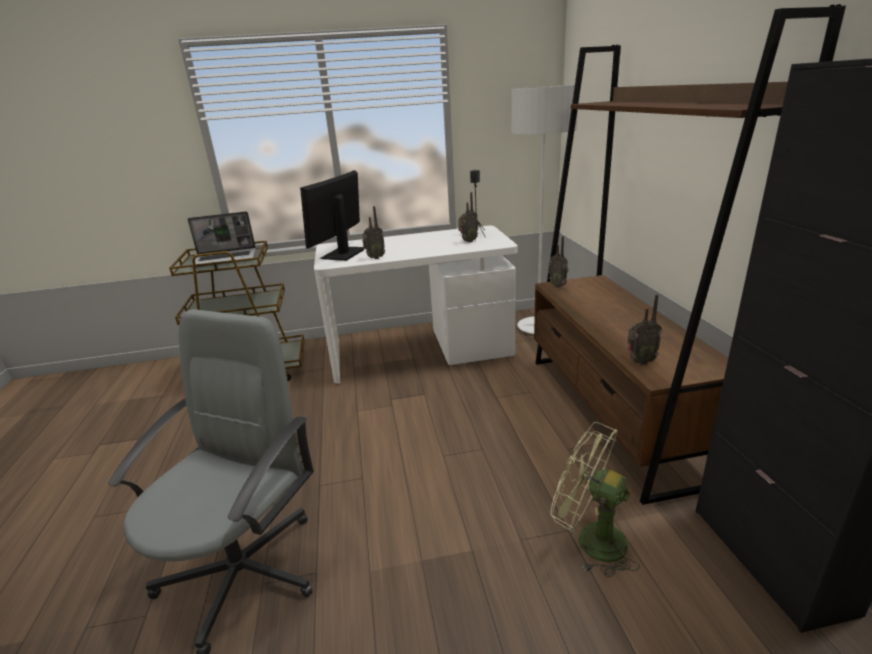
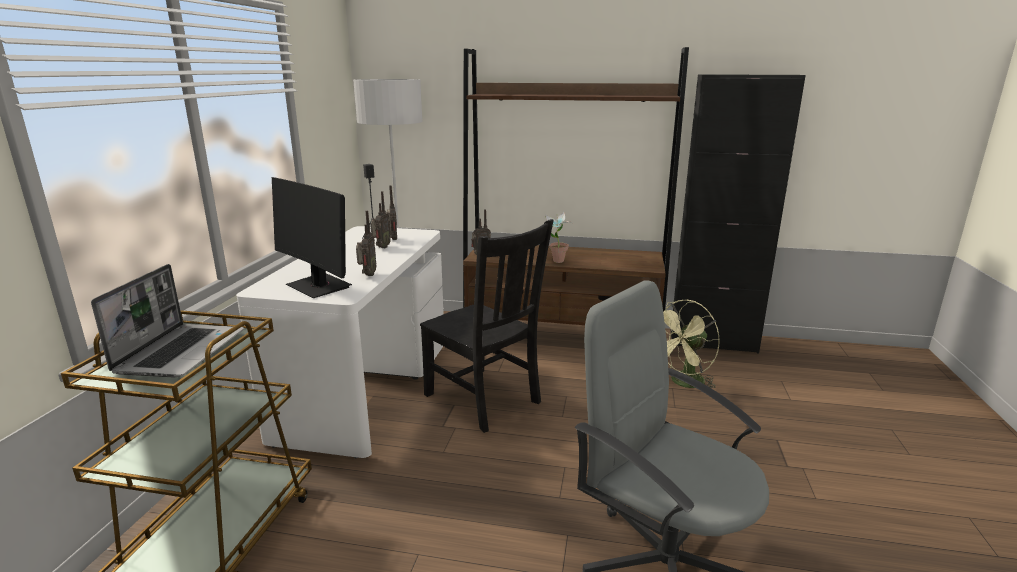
camera: 70 degrees left, 5 degrees down
(441, 405) = (484, 400): none -> black chair
(591, 319) = (556, 262): none -> potted plant
(639, 361) = (629, 266): radio -> radio (381, 247)

